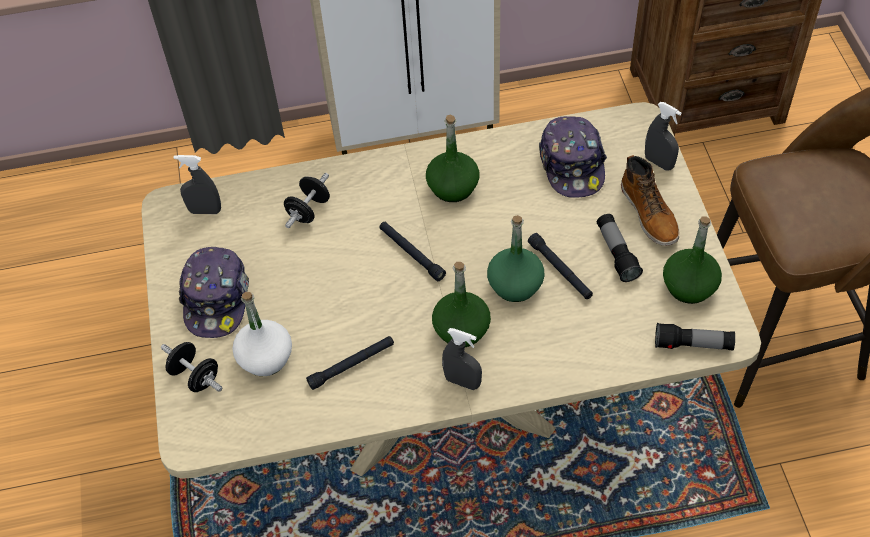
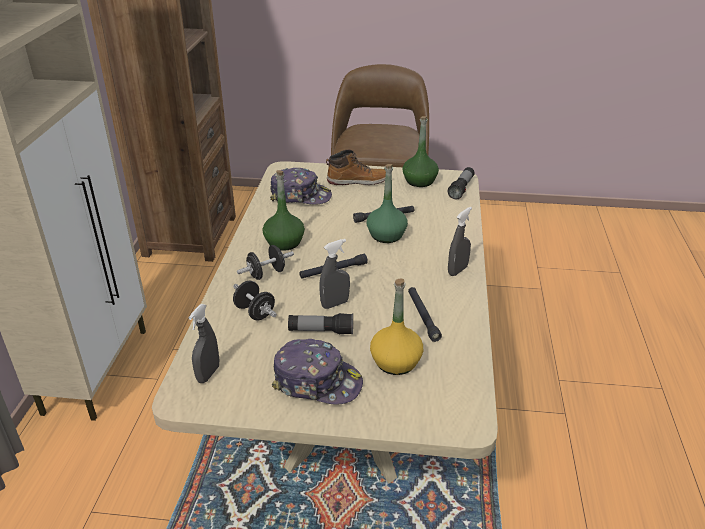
camera: 75 degrees left, 20 degrees down
(195, 376) = (397, 409): black dumbbell -> black dumbbell (266, 274)
(265, 357) = (395, 362): white bottle -> yellow bottle
(461, 329) = (412, 262): green bottle -> none
(616, 253) = (382, 196): flashlight -> flashlight (321, 331)
(658, 162) = (321, 170): grey spray bottle -> grey spray bottle (335, 304)

